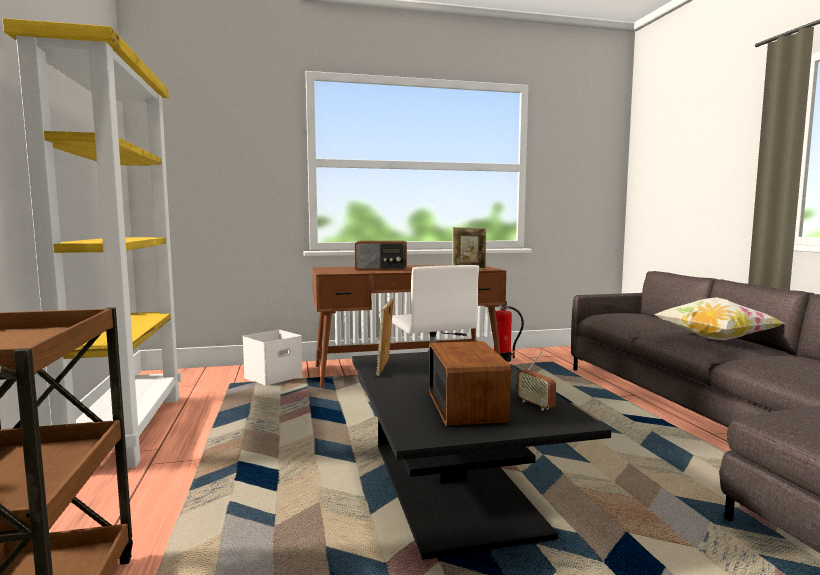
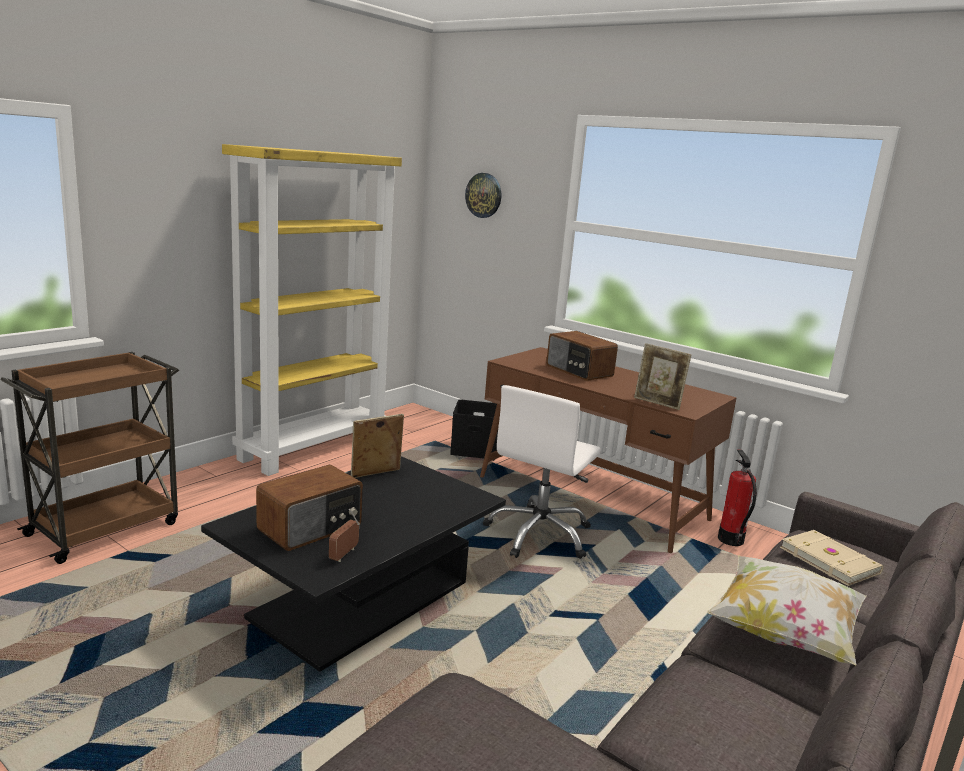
camera: 50 degrees right, 10 degrees up
(211, 143) = (484, 195): none -> wall clock
(273, 378) = (473, 450): white storage box -> black storage box
(634, 317) = (830, 560): none -> beige book

